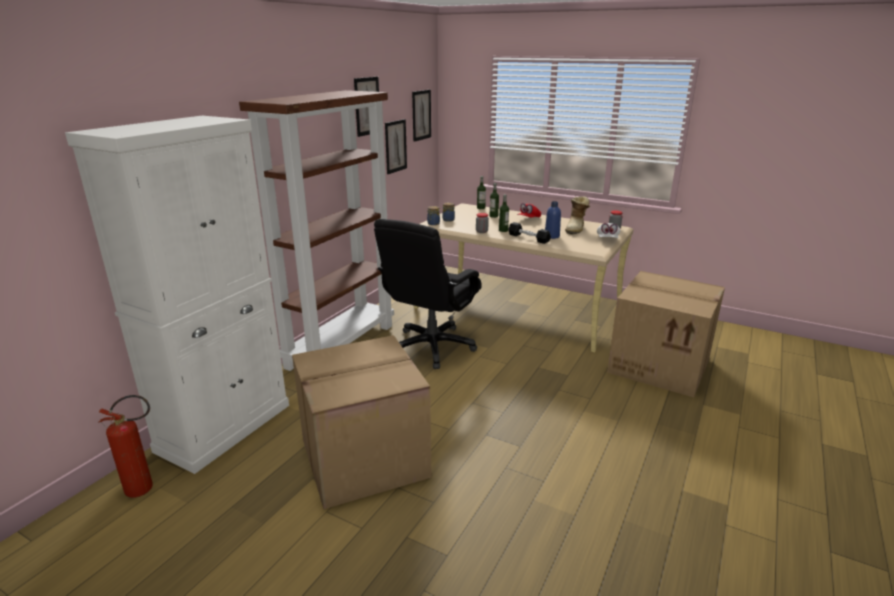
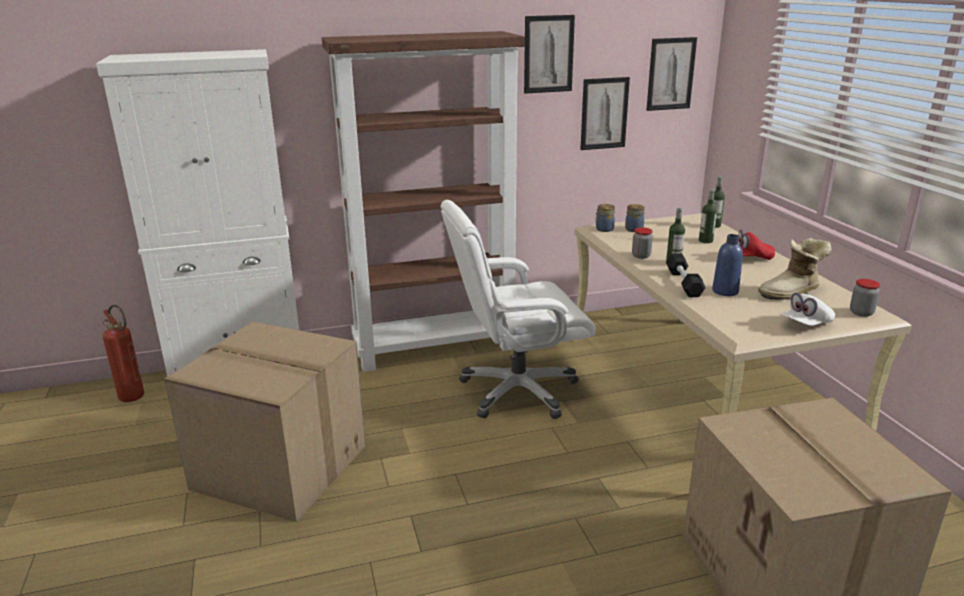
camera: 45 degrees right, 0 degrees up
(432, 347) = (517, 391): black office chair -> white office chair

